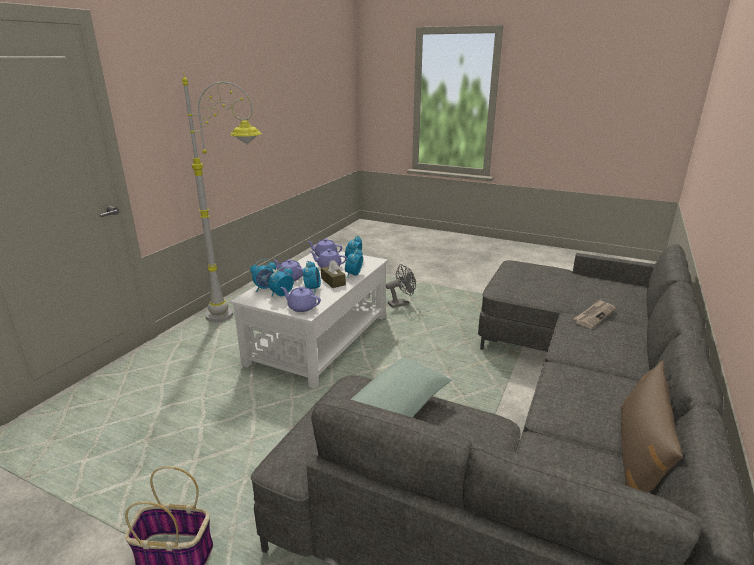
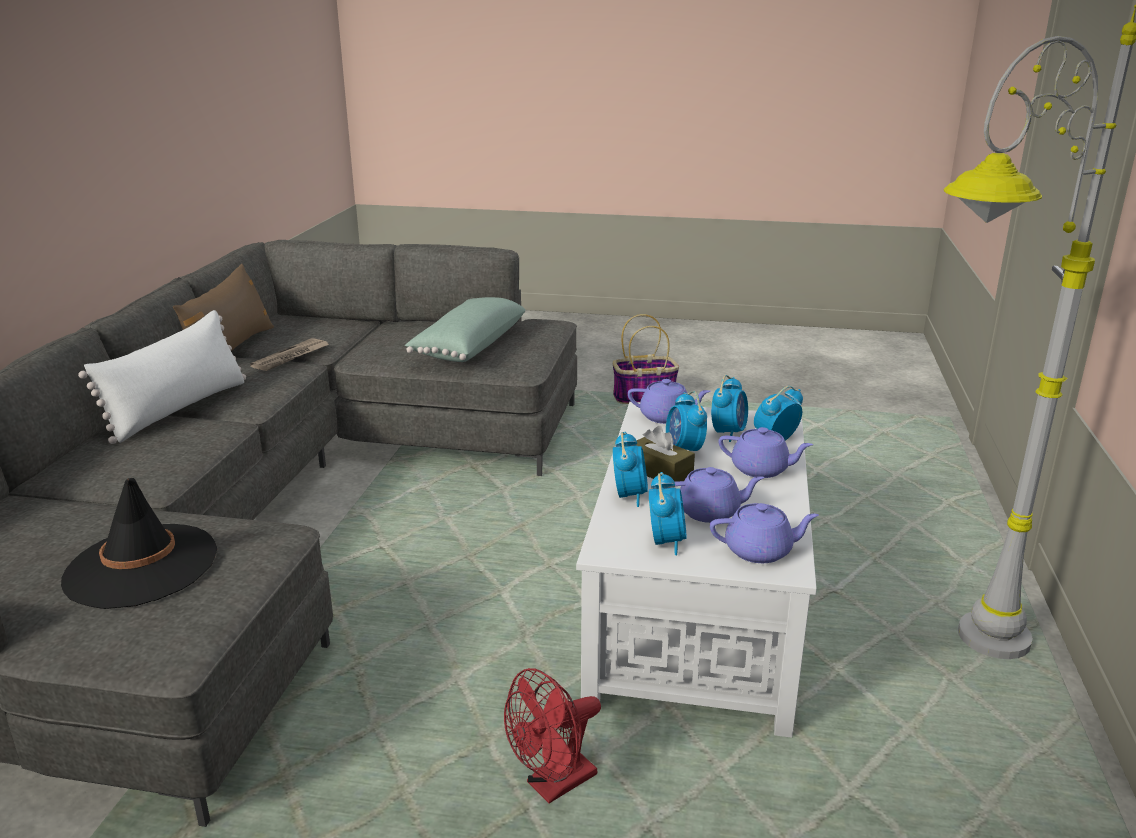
camera: 165 degrees right, 0 degrees up
(401, 303) = (553, 786): grey fan -> red fan
(545, 282) = (141, 566): none -> black hat
(594, 315) = (109, 488): newspaper -> newspaper (291, 357)
(612, 371) = (178, 409): none -> white pillow

